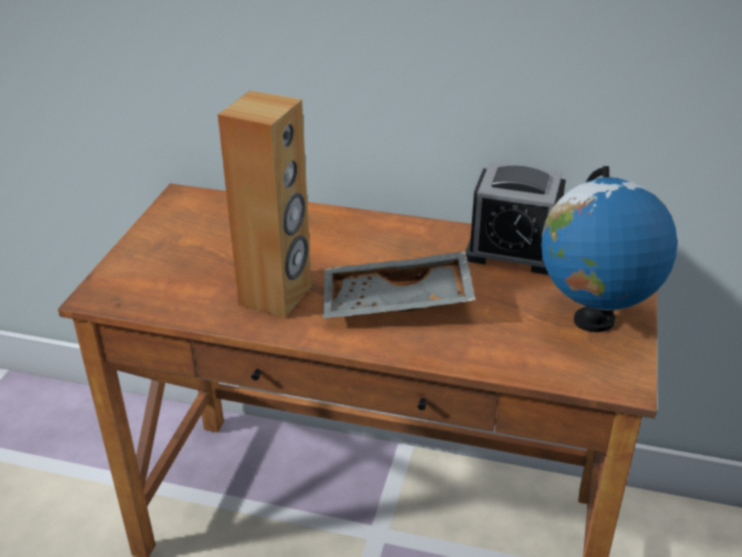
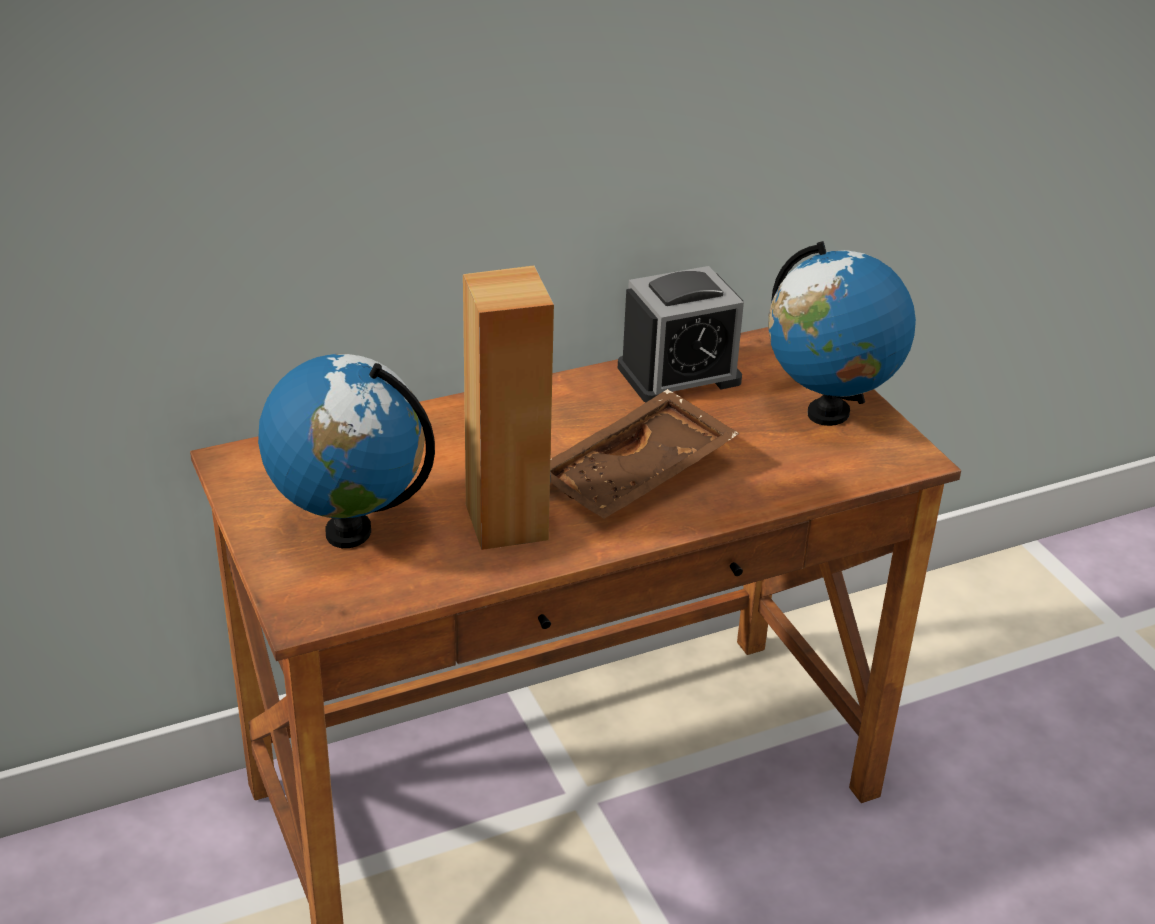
camera: 40 degrees left, 0 degrees up
(183, 260) = (349, 531): none -> globe
(396, 304) = (638, 476): grey tray -> brown tray

